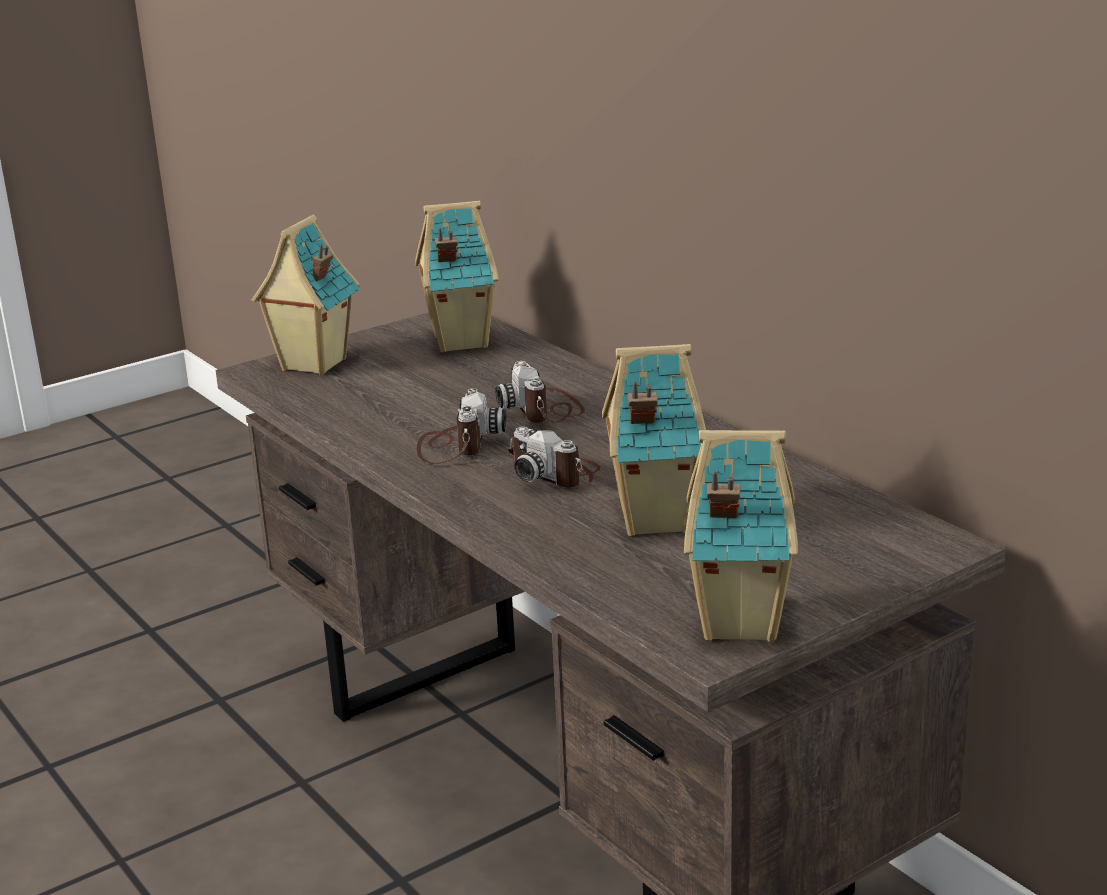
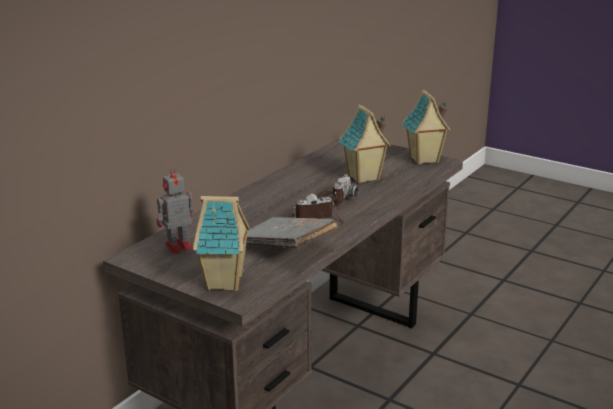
camera: 110 degrees left, 0 degrees up
(382, 410) = (285, 247): none -> grey book
(459, 342) = (177, 247): toy house -> toy robot
(544, 409) = (266, 211): camera -> none

